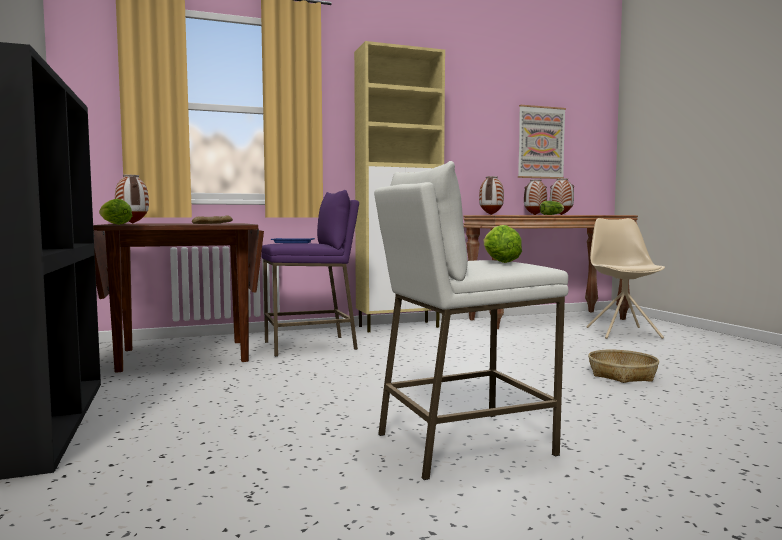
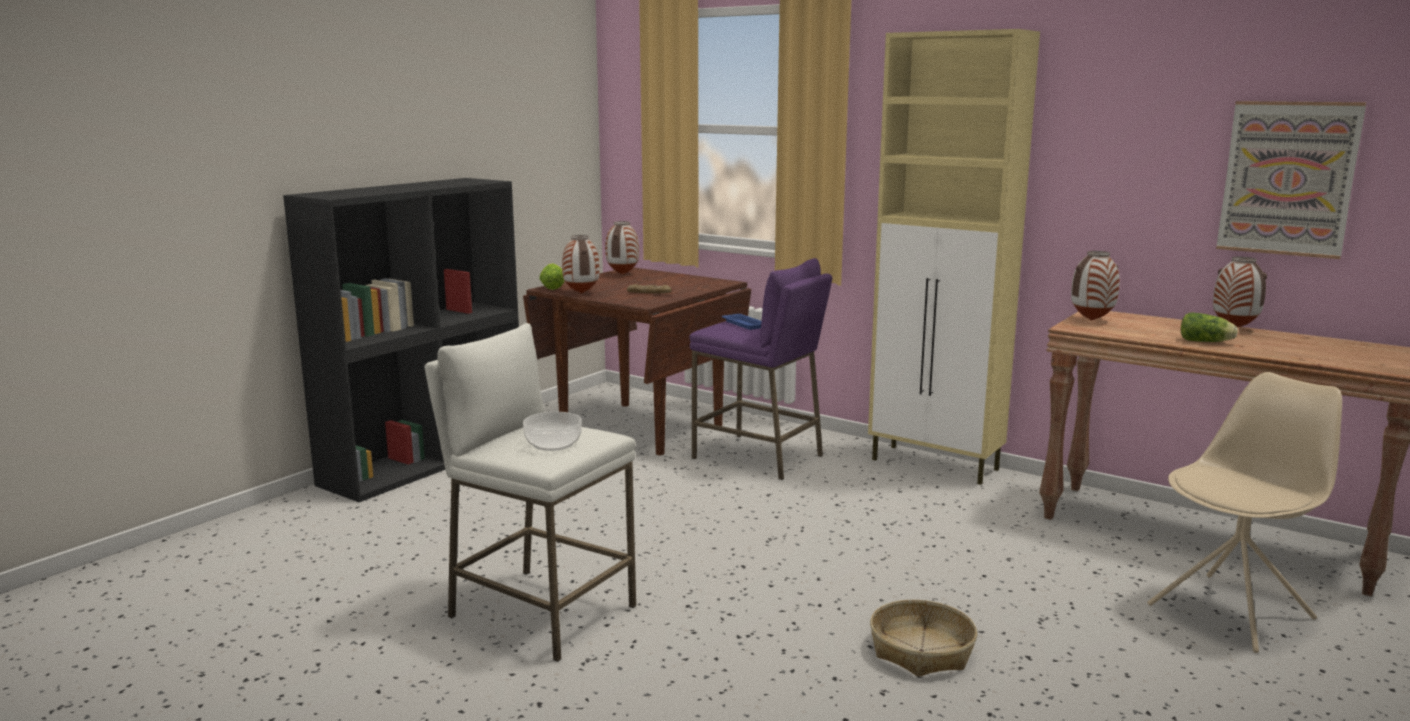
camera: 55 degrees right, 10 degrees up
(498, 262) = (552, 444): lettuce -> bowl
(561, 215) = (1262, 341): vase -> vase (581, 293)

